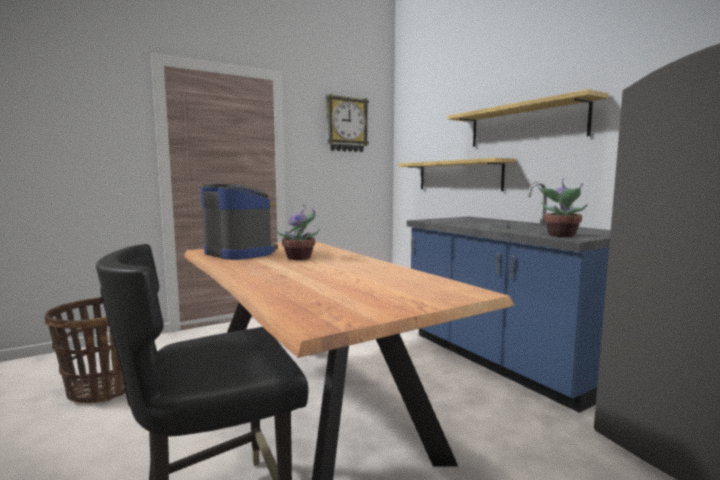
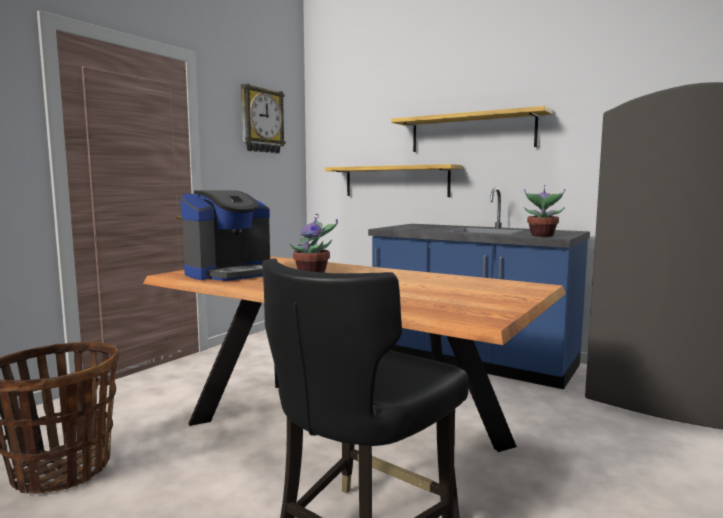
camera: 25 degrees left, 0 degrees up
(240, 253) = (229, 273): coffee machine -> coffee machine turned 120 degrees clockwise

